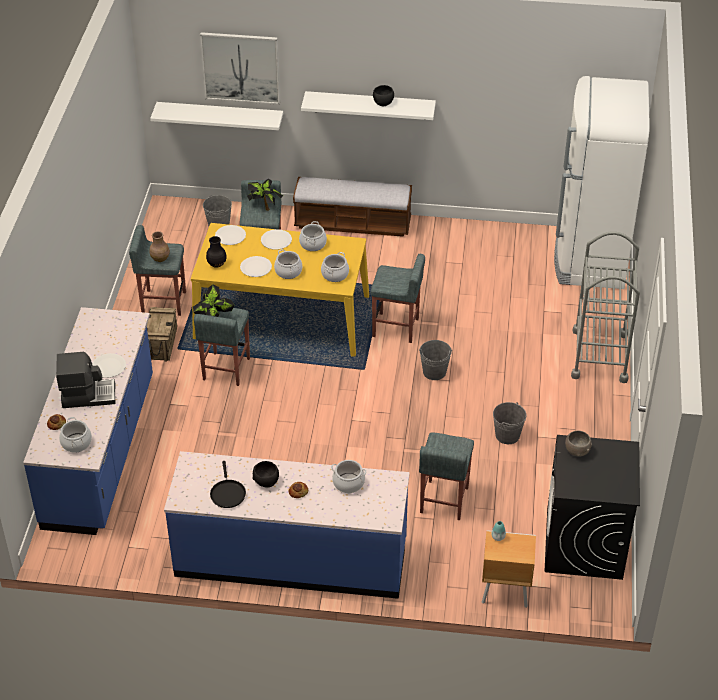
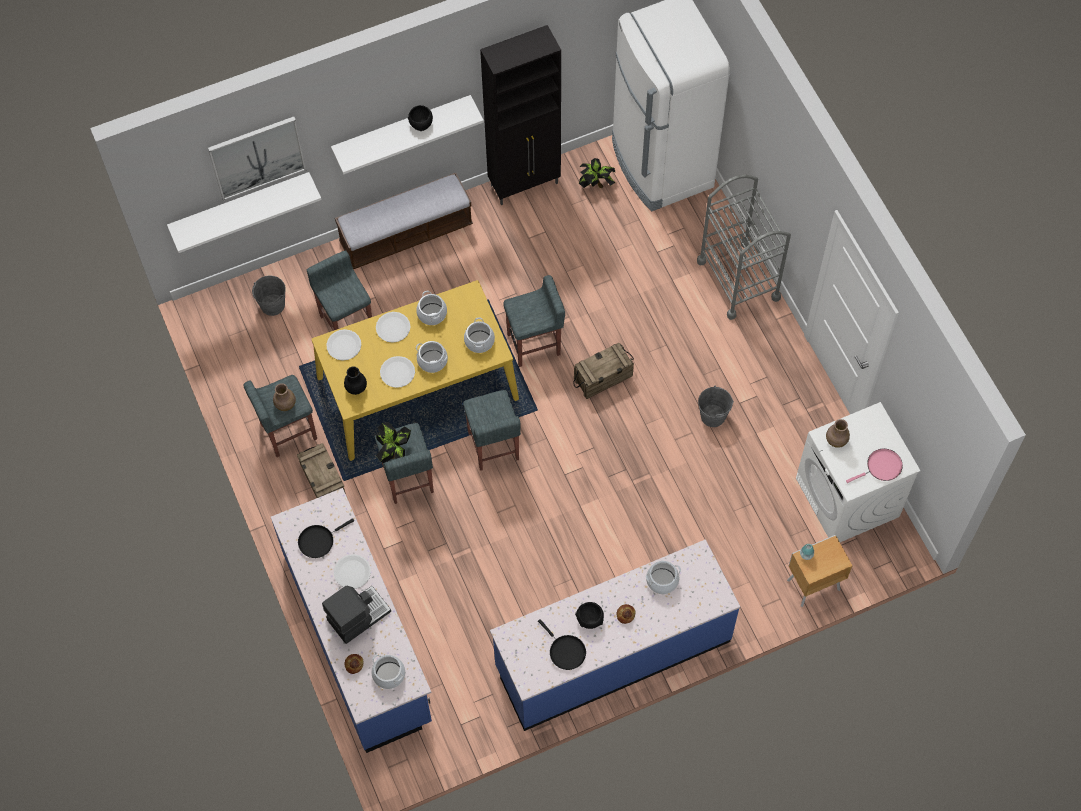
camera: 30 degrees left, 20 degrees up
(102, 336) = (318, 541): none -> black frying pan
(265, 207) = (342, 284): potted plant -> potted plant (596, 184)
(434, 372) = (603, 378): grey bucket -> crate
(443, 500) = (703, 518): grey stool -> grey stool (493, 447)
(470, 229) = (525, 184): none -> black cabinet
(577, 450) = (836, 440): grey bowl -> brown vase
(584, 544) = (847, 498): black washing machine -> white washing machine
(604, 487) = (881, 467): none -> pink frying pan

